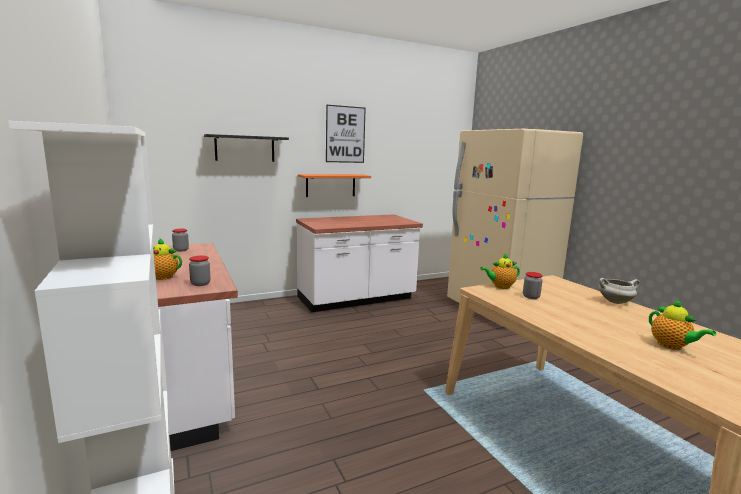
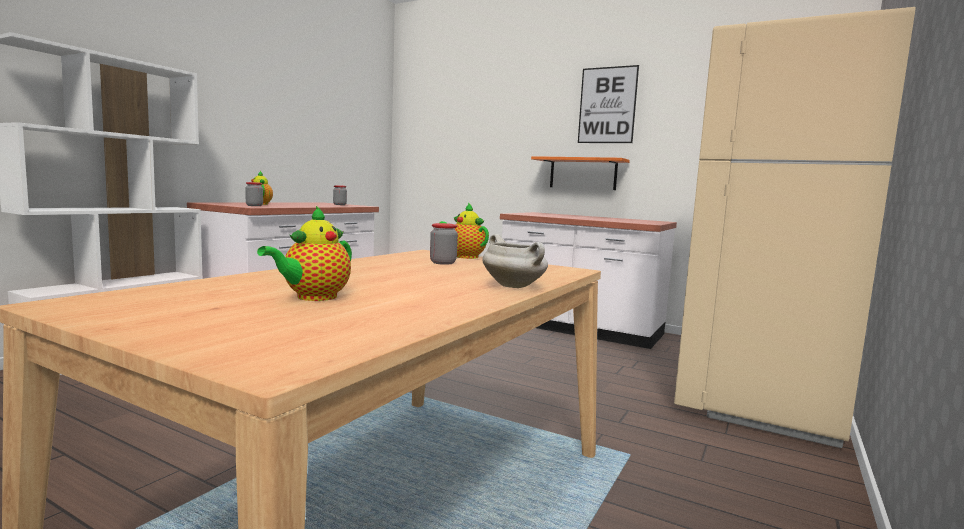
camera: 55 degrees right, 5 degrees down
(245, 148) = (489, 129): black shelf -> none

